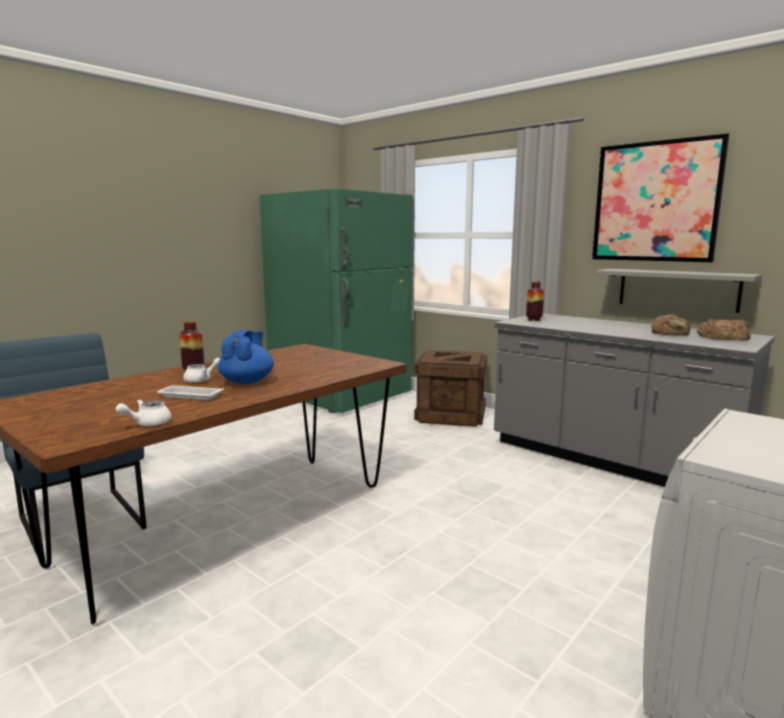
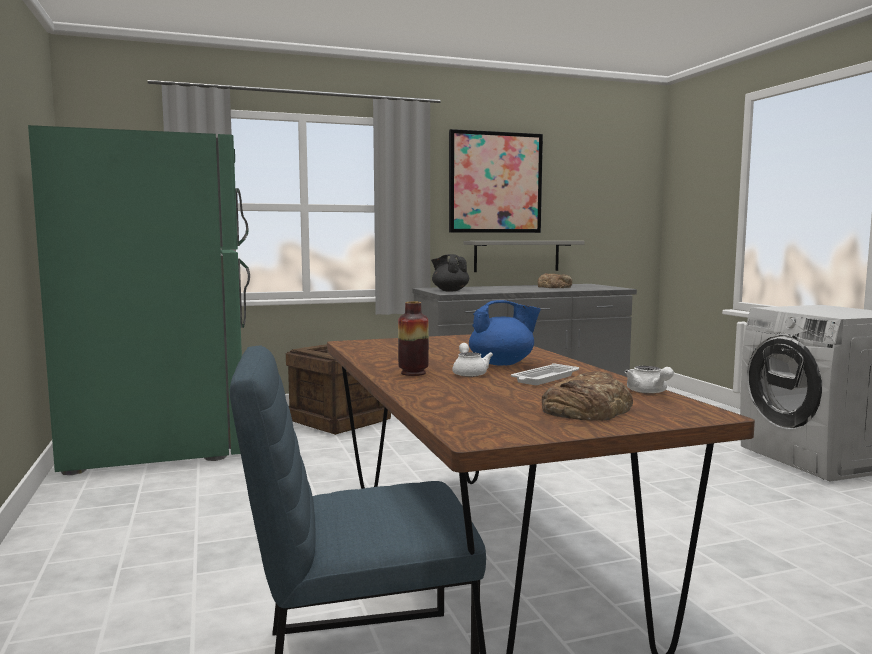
camera: 60 degrees left, 5 degrees down
(247, 381) = (502, 364): blue teapot -> blue teapot turned 135 degrees clockwise
(534, 320) = (450, 290): vase -> black teapot
(724, 336) = (583, 285): bread -> bread (586, 409)

